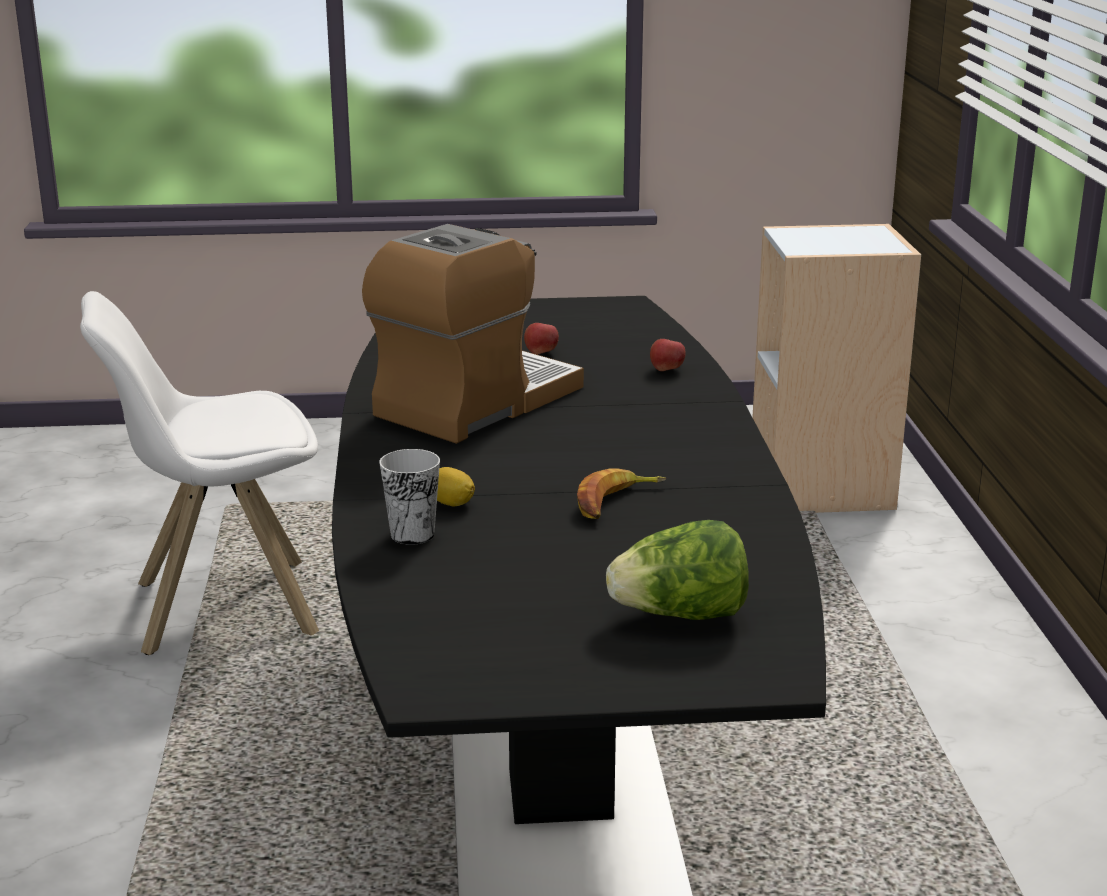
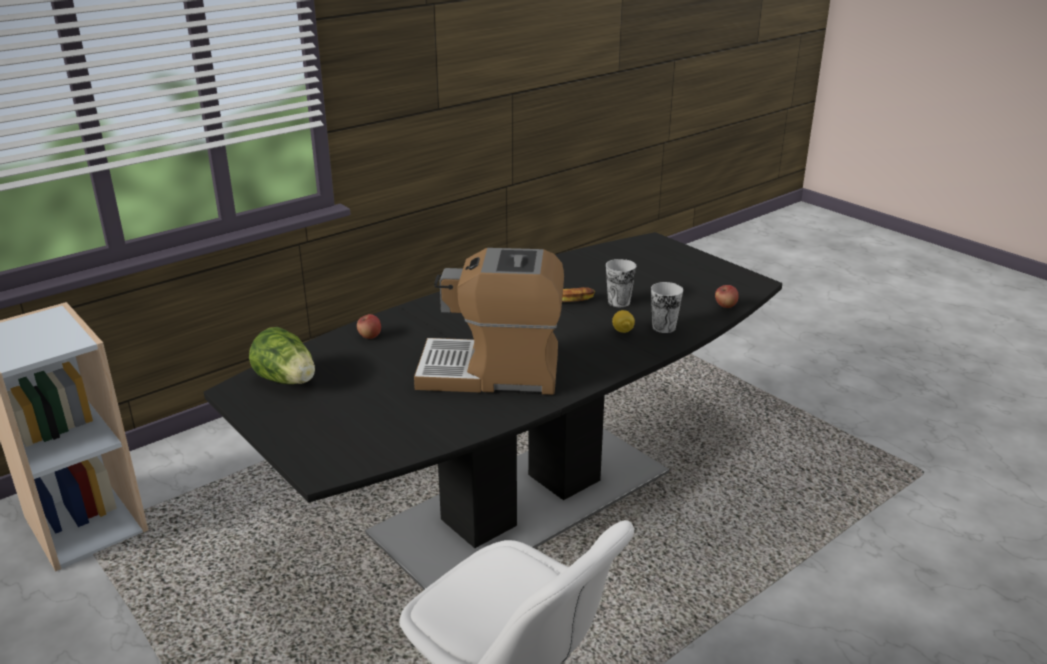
camera: 125 degrees left, 5 degrees up
(541, 353) = (379, 384): apple -> apple (725, 306)
(542, 534) = (619, 302): none -> cup
(680, 616) = (639, 261): lettuce -> lettuce (287, 380)

